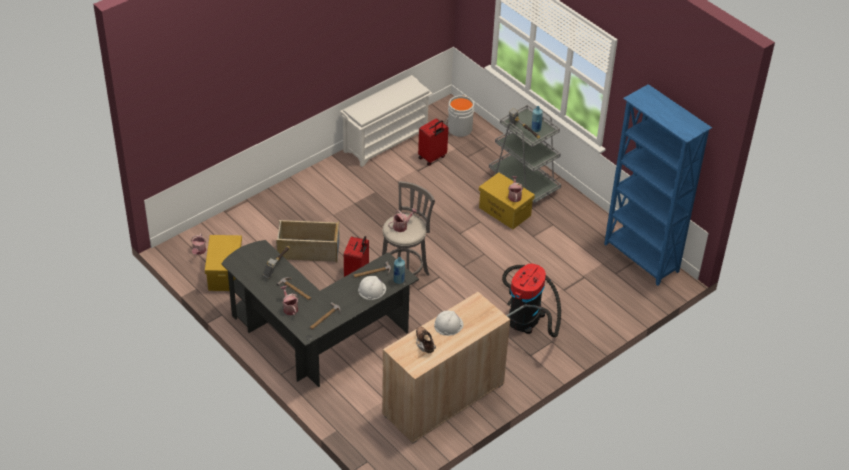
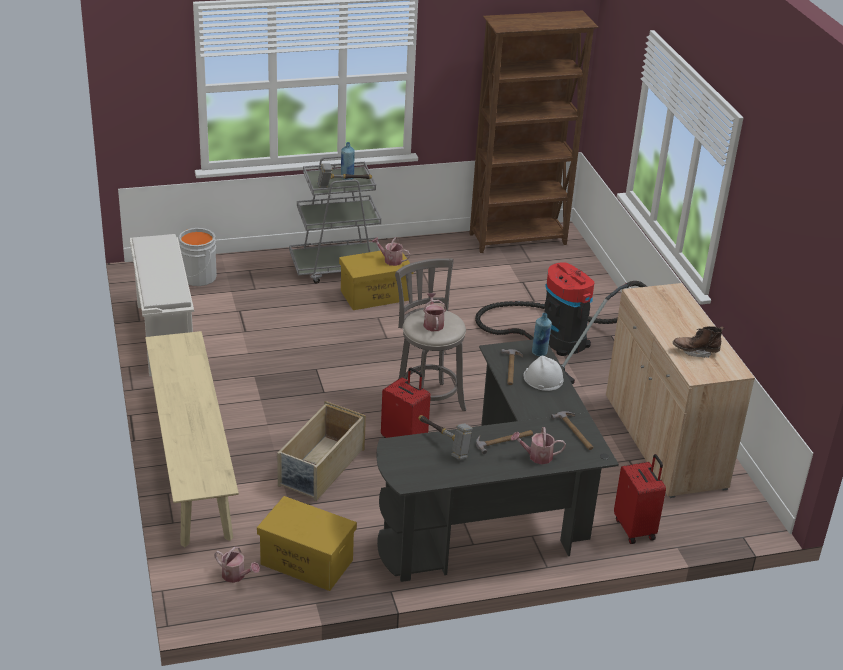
camera: 65 degrees left, 10 degrees down
(278, 198) = (191, 462): none -> beige bench
(432, 158) = (232, 313): red suitcase -> red suitcase (635, 529)
(448, 325) = (670, 325): white hard hat -> none
(641, 258) = (519, 240): blue bookcase -> brown bookcase

